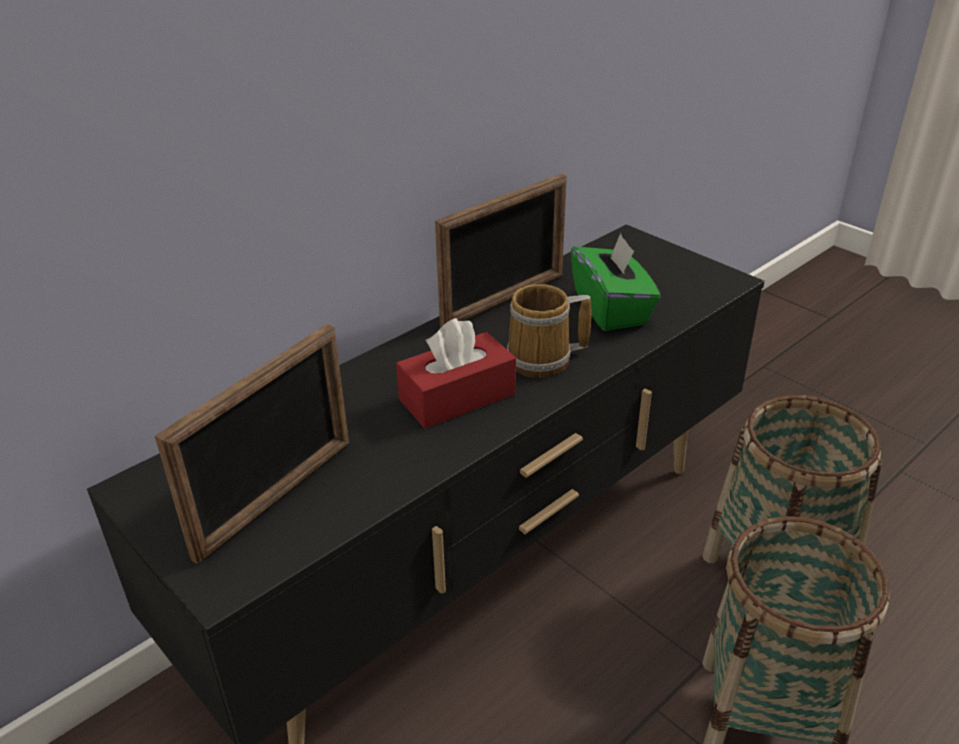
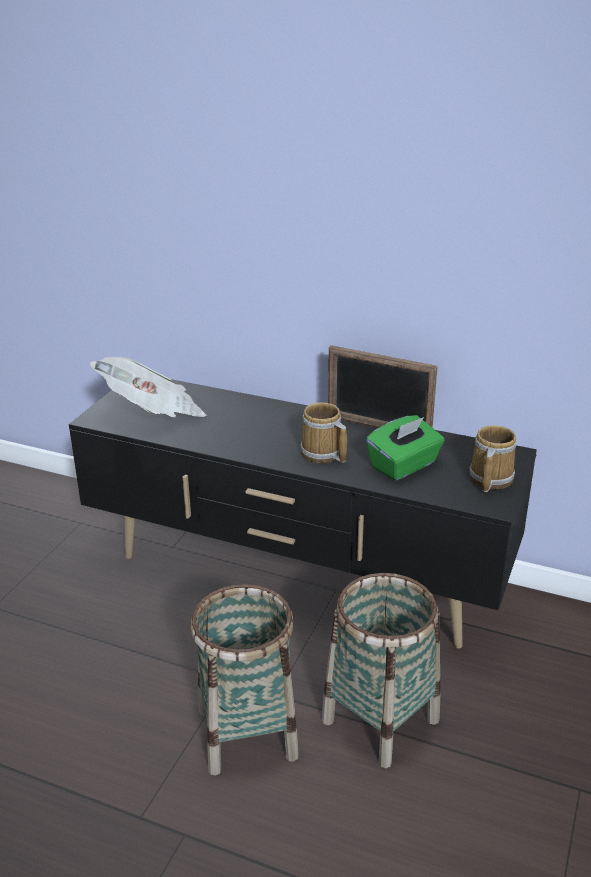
camera: 65 degrees right, 5 degrees down
(277, 497) = (153, 413): picture frame -> newspaper
(457, 397) = (264, 437): red tissue box -> none
(673, 267) = (488, 479): none -> mug

